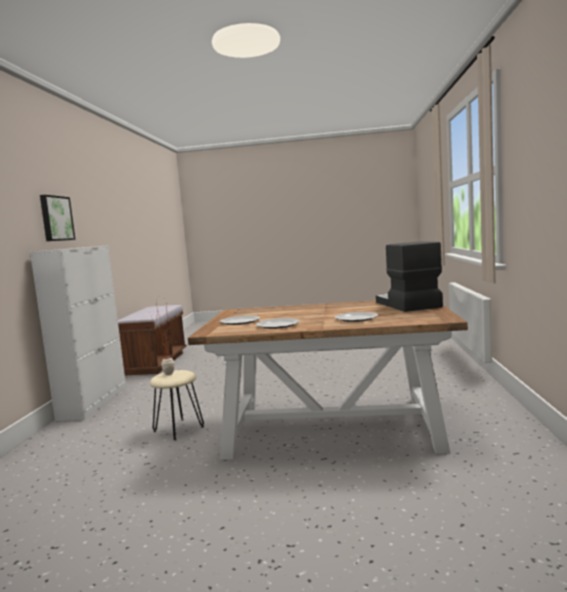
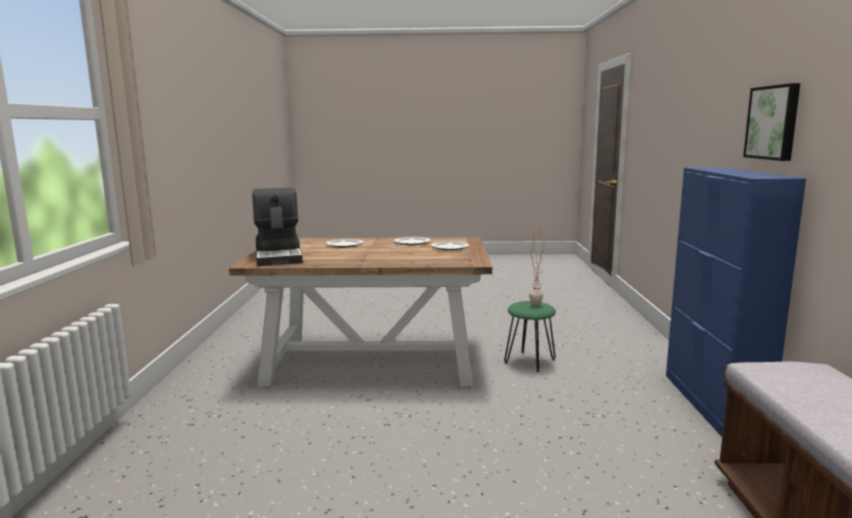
camera: 175 degrees right, 5 degrees up
(94, 402) = (712, 404): white cabinet -> blue cabinet
(178, 429) = (530, 361): beige stool -> green stool

